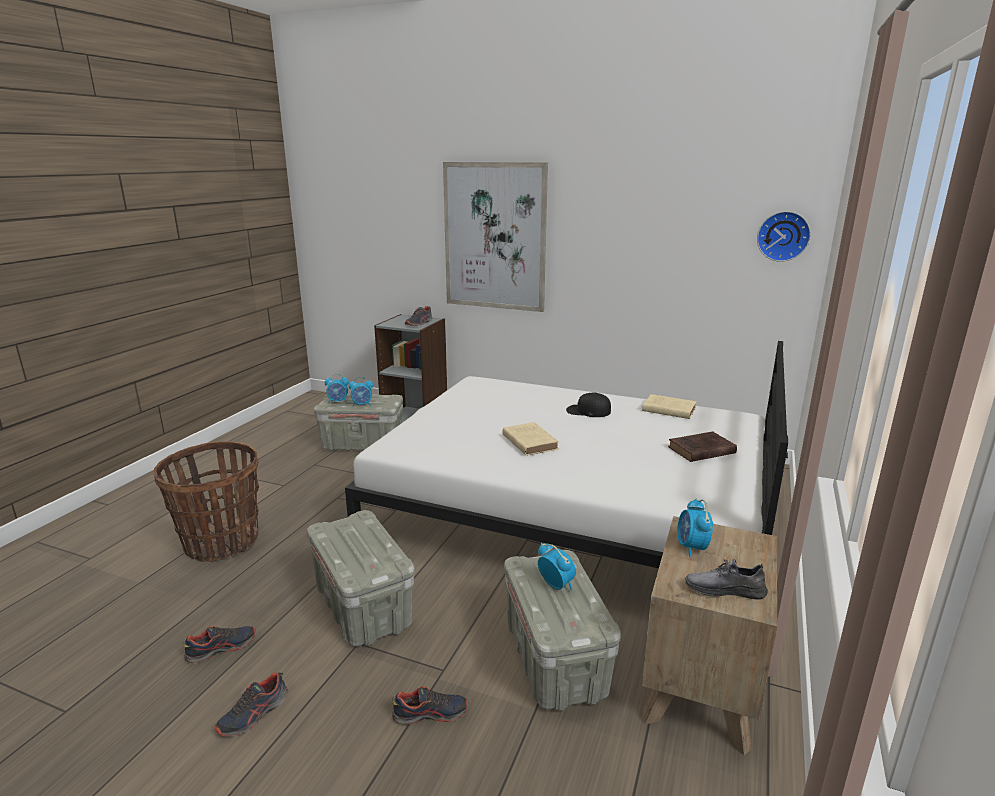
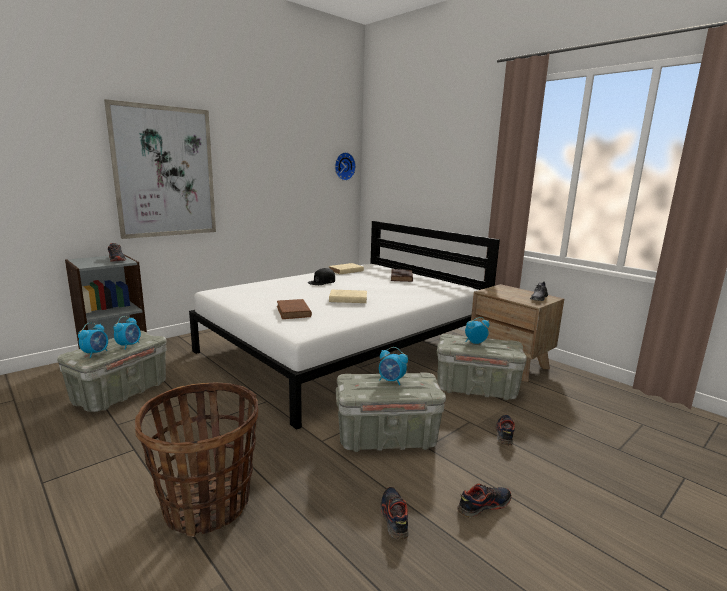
camera: 65 degrees left, 5 degrees down
(253, 714) = (483, 505): shoe -> shoe turned 90 degrees counterclockwise
(447, 429) = (293, 312): none -> brown book
(691, 547) = (503, 295): alarm clock -> alarm clock (391, 381)

